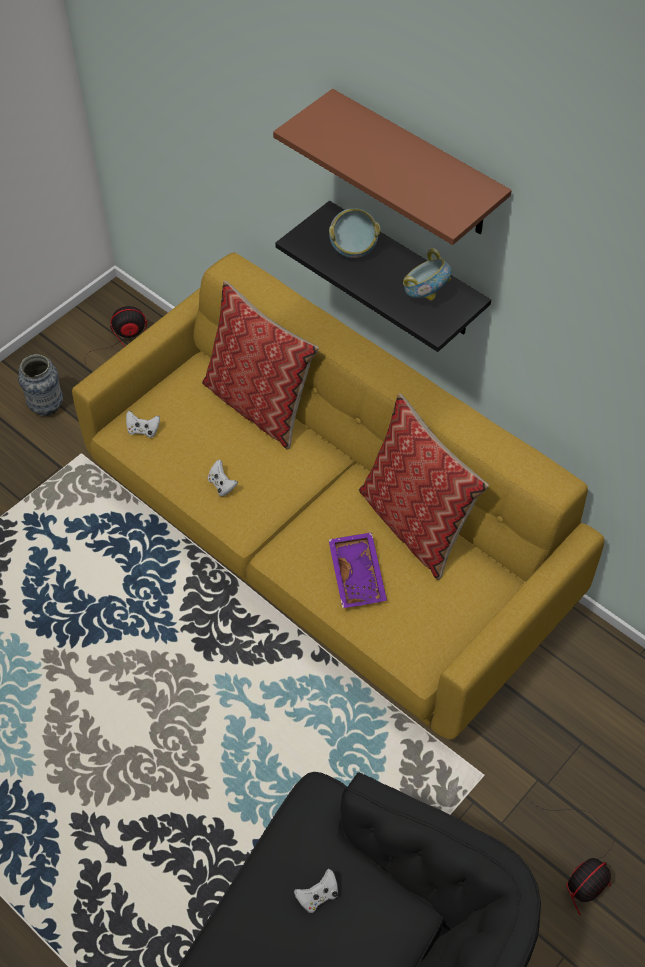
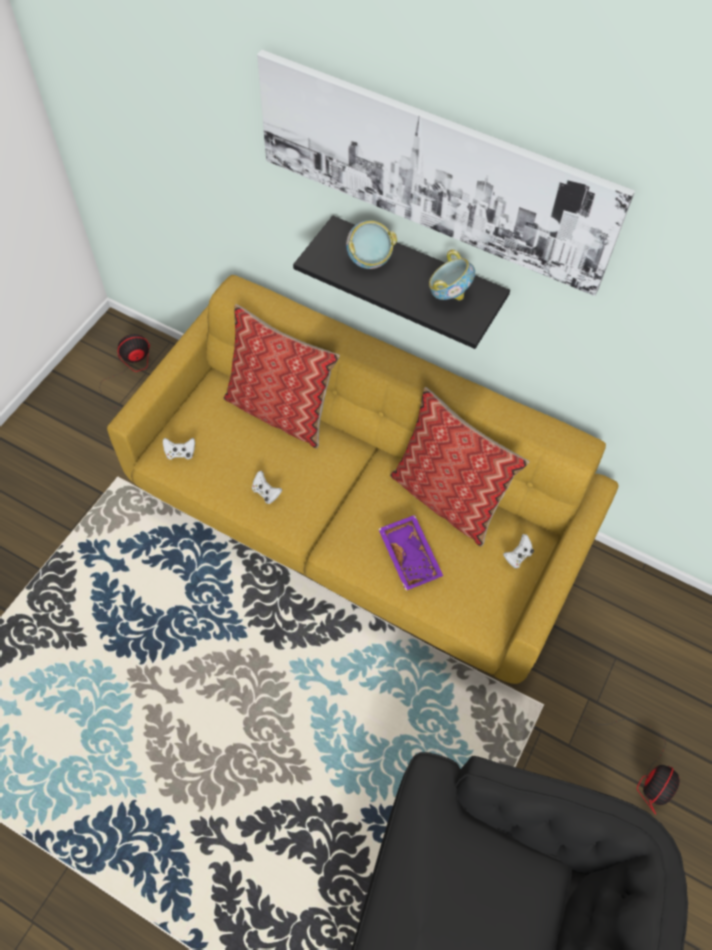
camera: 15 degrees left, 5 degrees up
(47, 407) = (75, 438): vase -> none
(318, 896) = (459, 877): white game controller -> white game controller (517, 556)
(417, 166) = (432, 171): brown shelf -> picture

